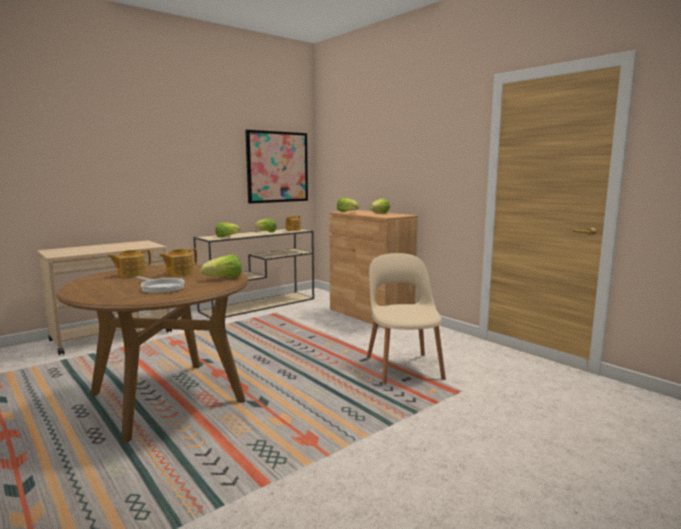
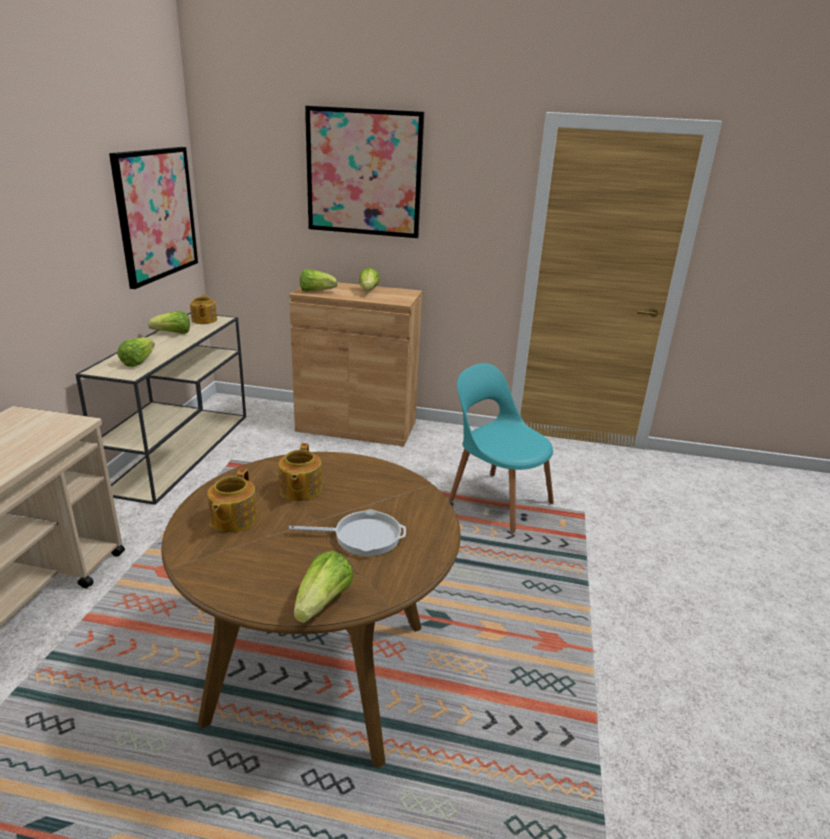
camera: 40 degrees left, 15 degrees up
(224, 278) = (390, 482): lettuce -> lettuce (323, 603)
(389, 137) = (364, 173): none -> picture
(403, 366) = (497, 499): beige chair -> turquoise chair

